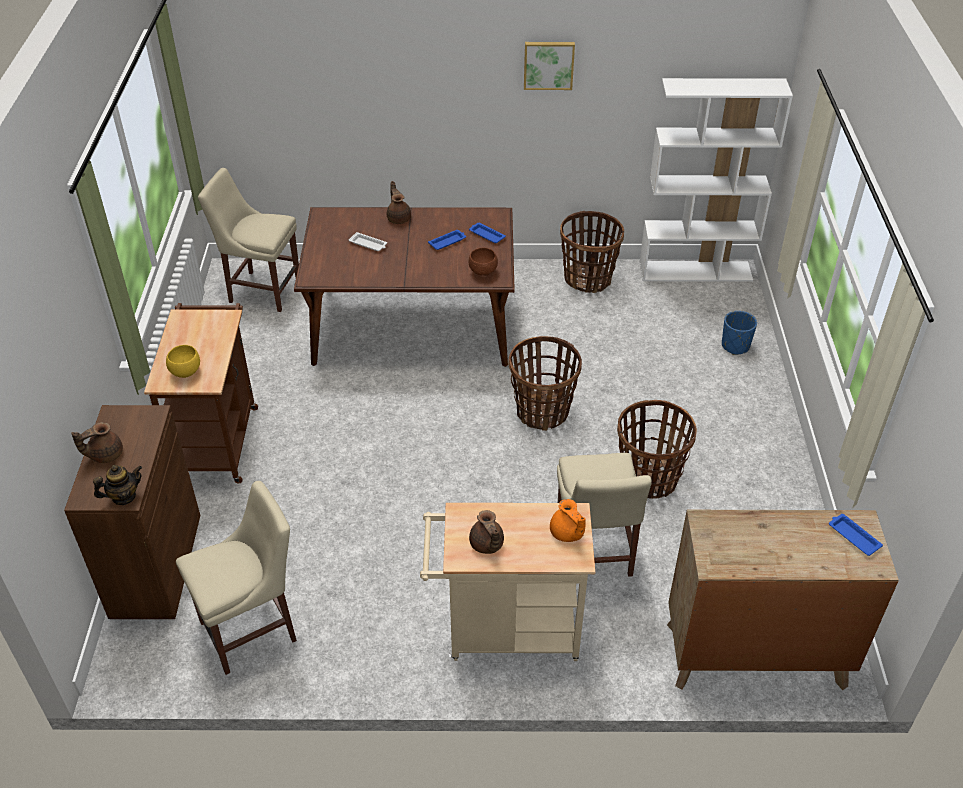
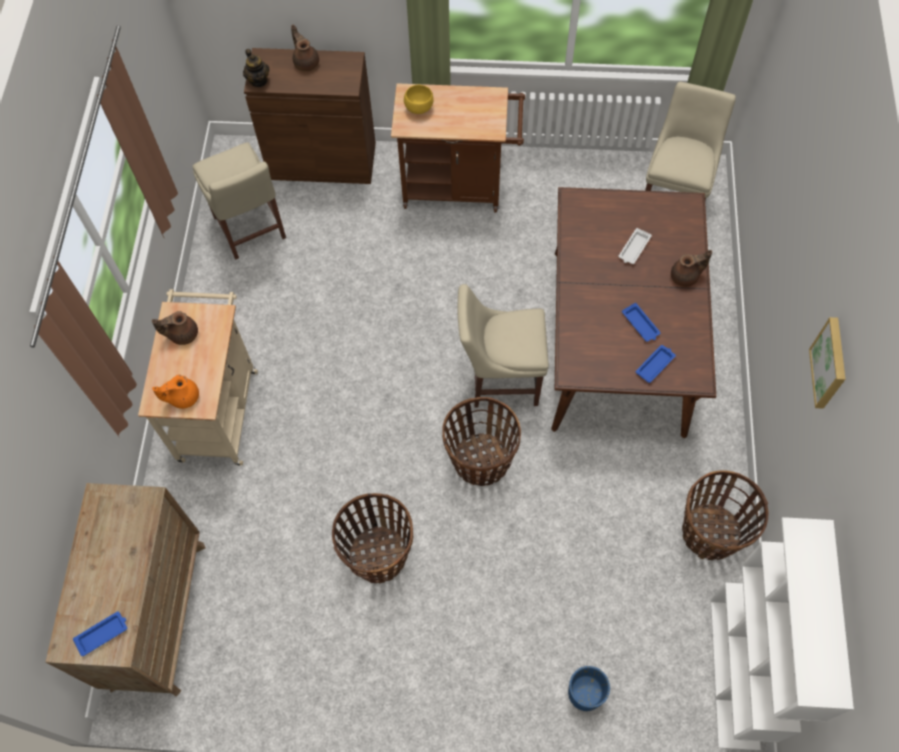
camera: 95 degrees right, 20 degrees up
(483, 272) = (584, 358): brown bowl -> none
(594, 554) = (289, 489): beige chair -> beige chair (500, 379)

